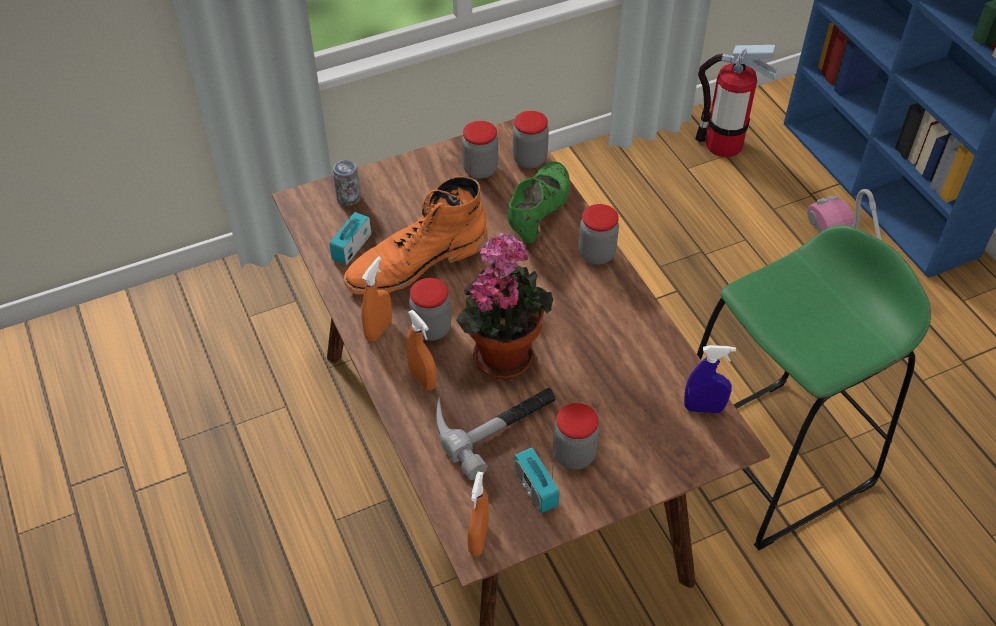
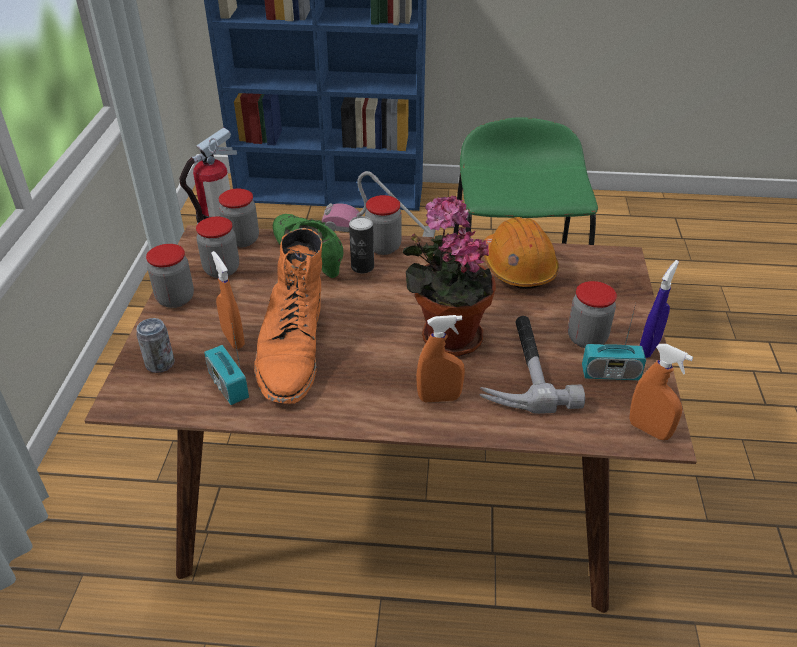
camera: 60 degrees left, 10 degrees down
(378, 330) = (354, 406): orange spray bottle -> orange spray bottle (233, 339)
(431, 328) = (383, 369): jar -> jar (175, 299)
(555, 253) = (362, 267): none -> can
(646, 364) = (518, 267): none -> orange hard hat
(703, 408) = (580, 258): blue spray bottle -> blue spray bottle (649, 348)

